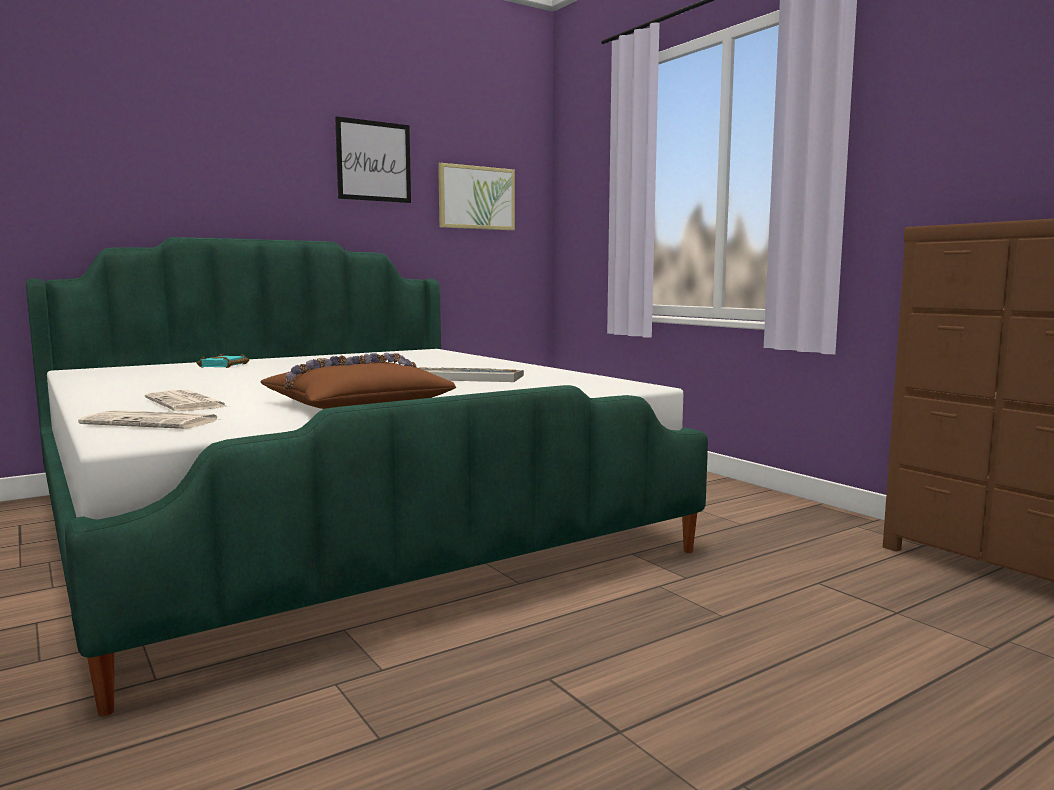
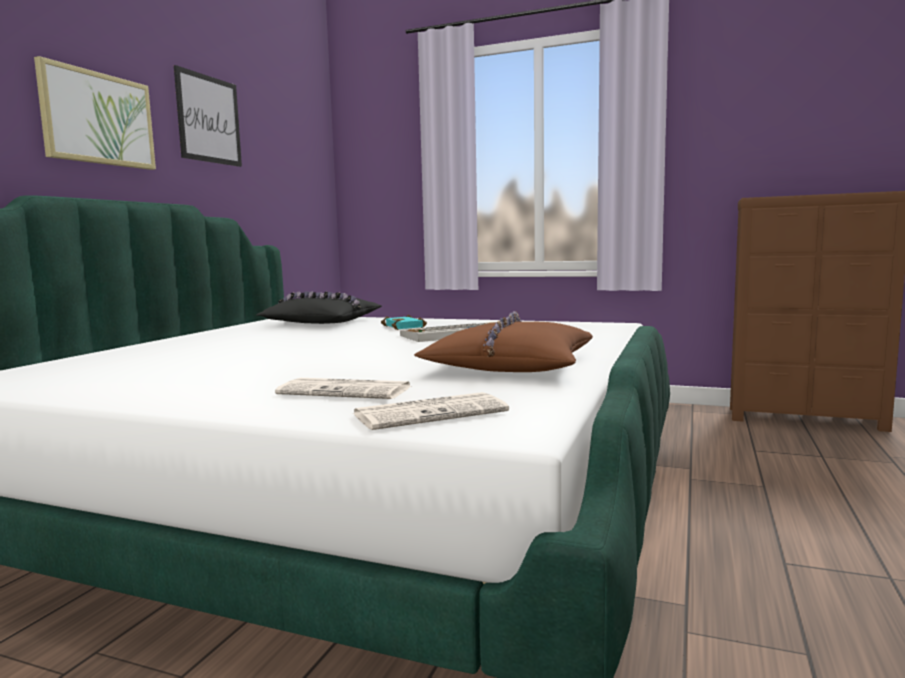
camera: 35 degrees left, 0 degrees up
(224, 366) = (151, 353): turquoise book -> turquoise book (405, 327)
(423, 357) = (320, 322): none -> black pillow
(476, 198) = (287, 164): picture -> picture (98, 119)

